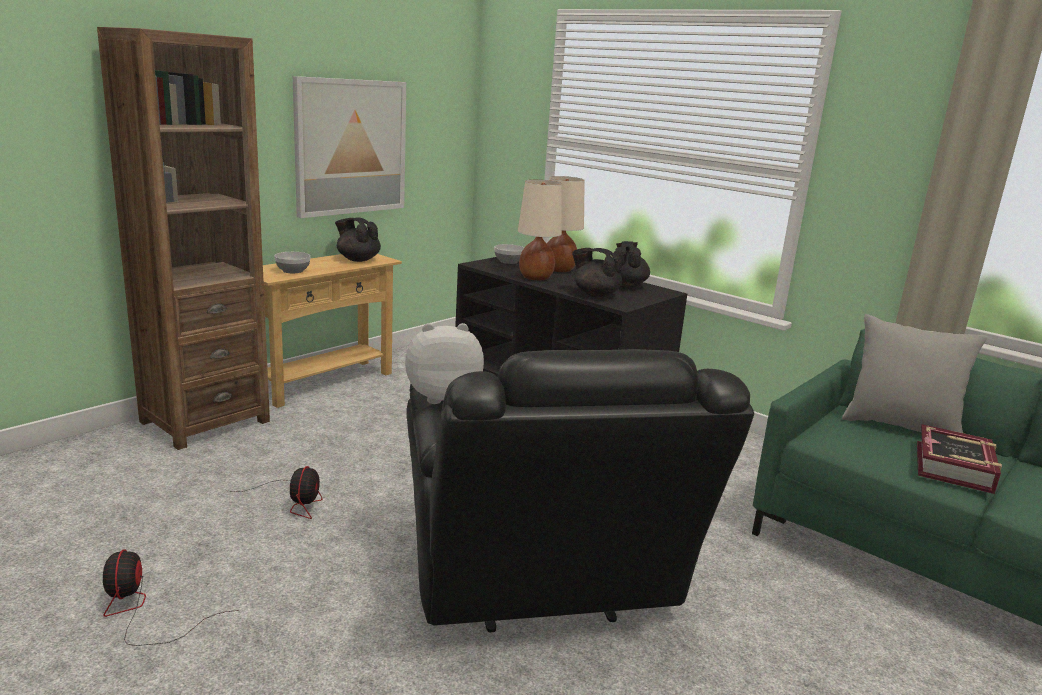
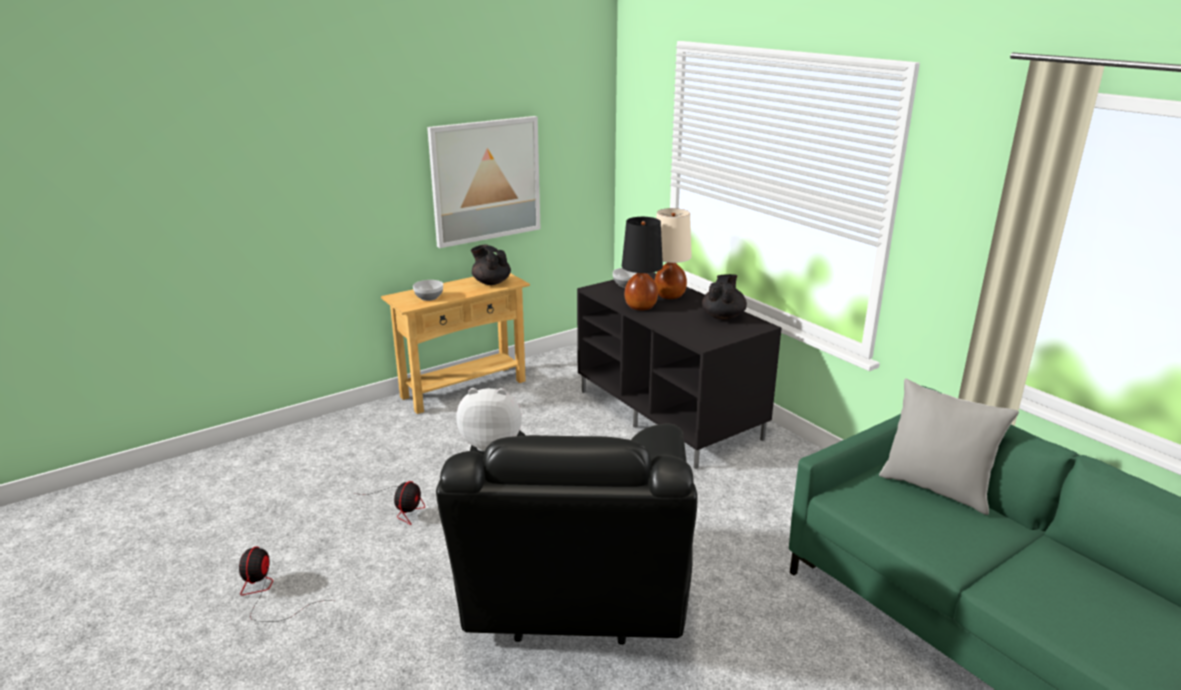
camera: 15 degrees right, 5 degrees up
(205, 421) = (356, 425): brown bookcase -> none
(535, 278) = (640, 307): beige table lamp -> black table lamp
(595, 294) = (686, 329): black teapot -> none
(954, 467) = (959, 539): book -> none

